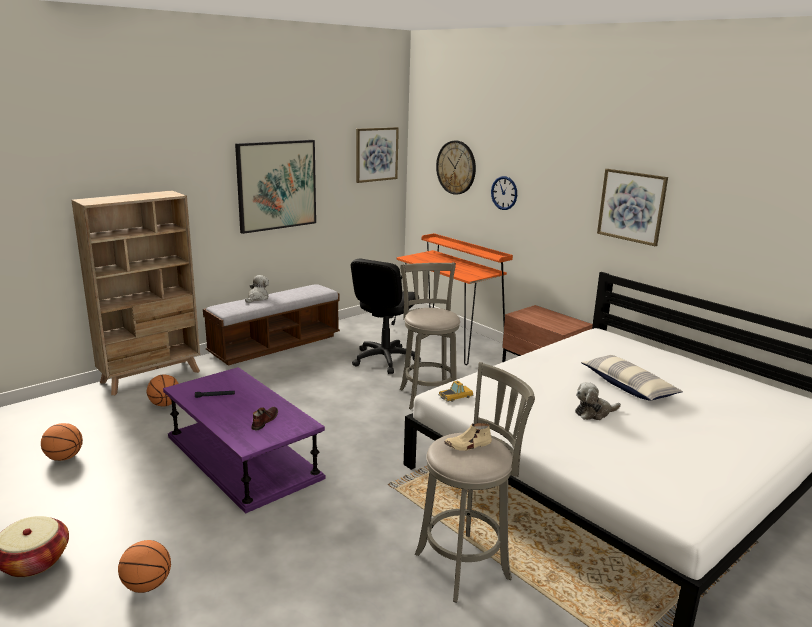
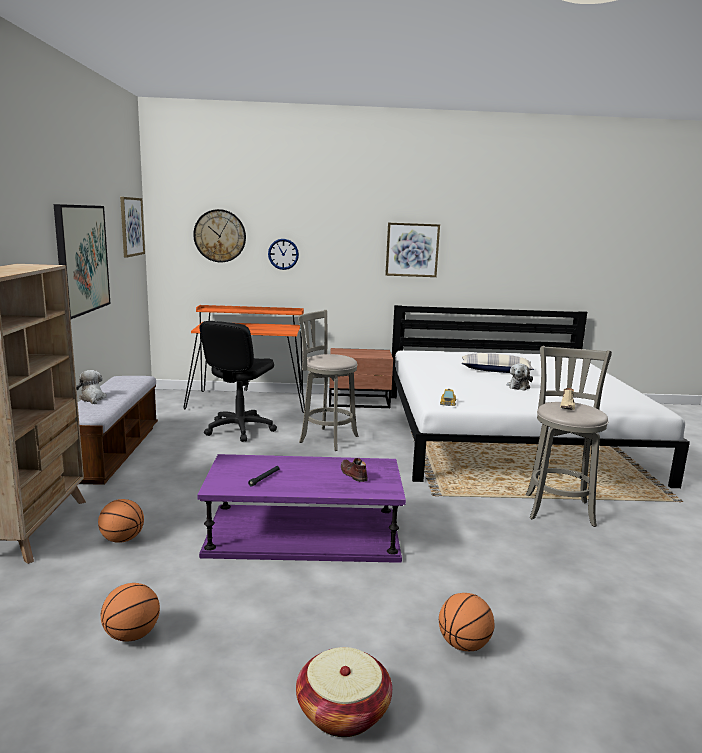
camera: 50 degrees left, 5 degrees down
(384, 359) = (239, 429): black office chair -> black office chair turned 45 degrees clockwise

